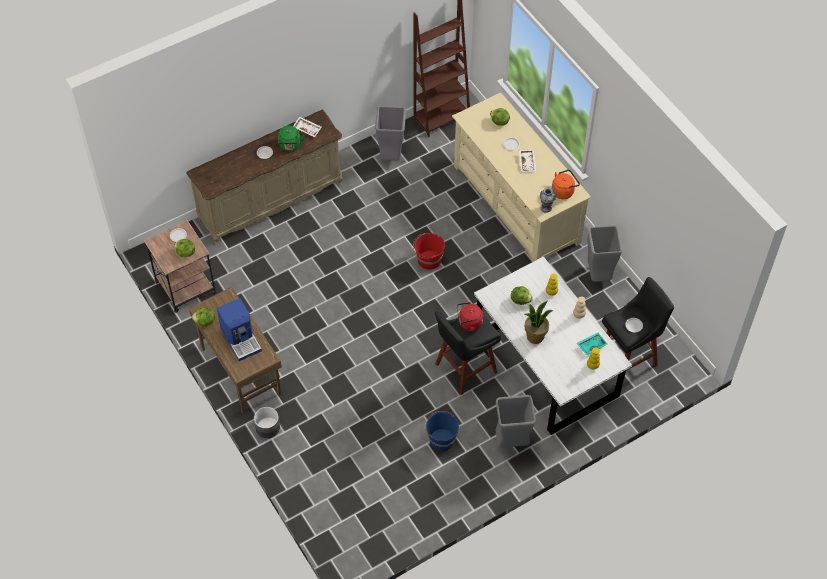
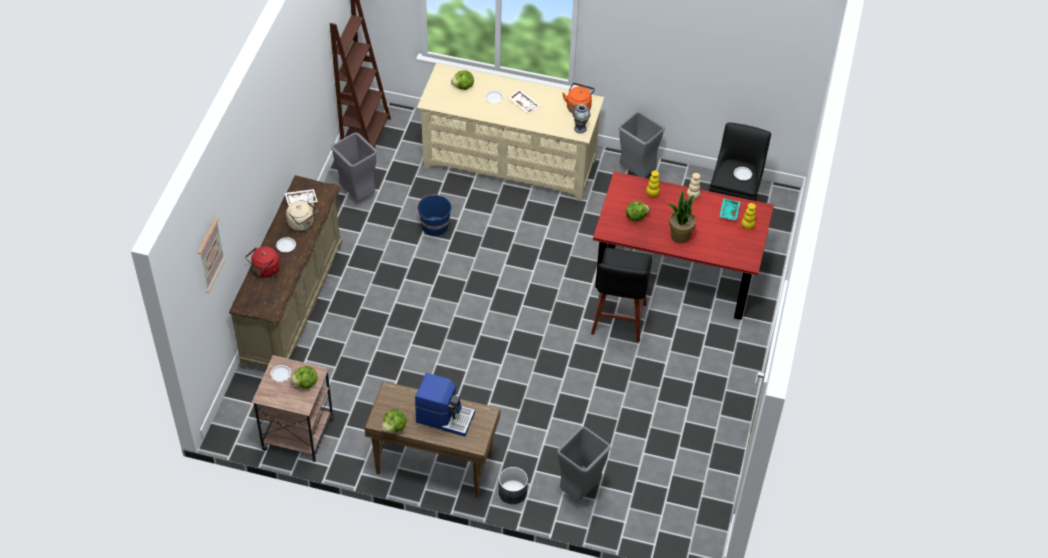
camera: 45 degrees left, 5 degrees down
(169, 121) = (210, 255): none -> picture
(290, 145) = (302, 224): green kettle -> beige kettle
(428, 260) = (489, 256): red bucket -> none
(441, 439) = (664, 388): blue bucket -> blue bucket (434, 226)
(468, 323) = (618, 263): red kettle -> red kettle (265, 270)
(512, 442) = (719, 347): grey trash can -> grey trash can (580, 489)
(547, 364) = (677, 269): white dining table -> red dining table

